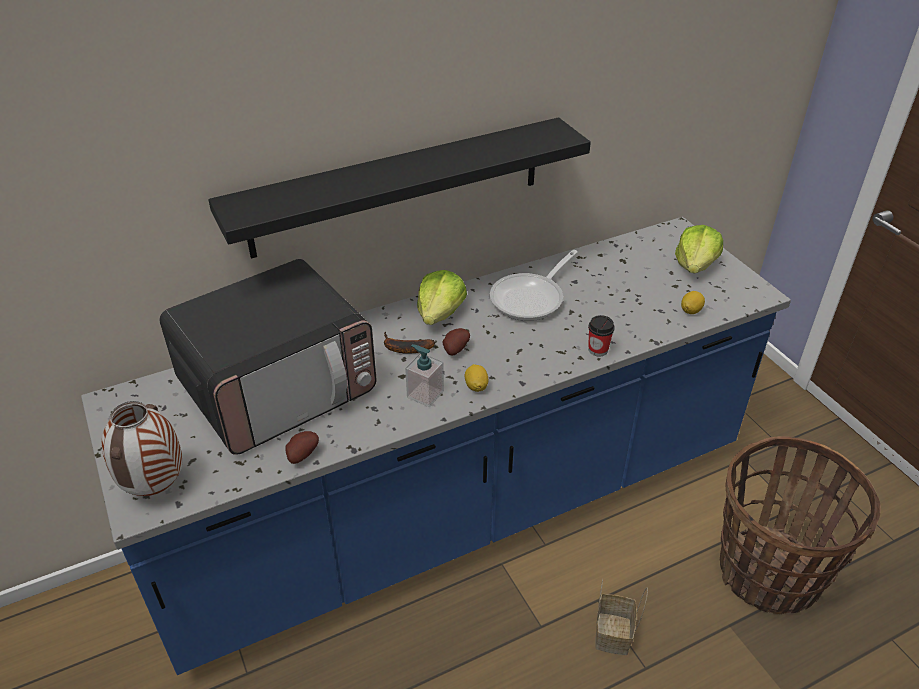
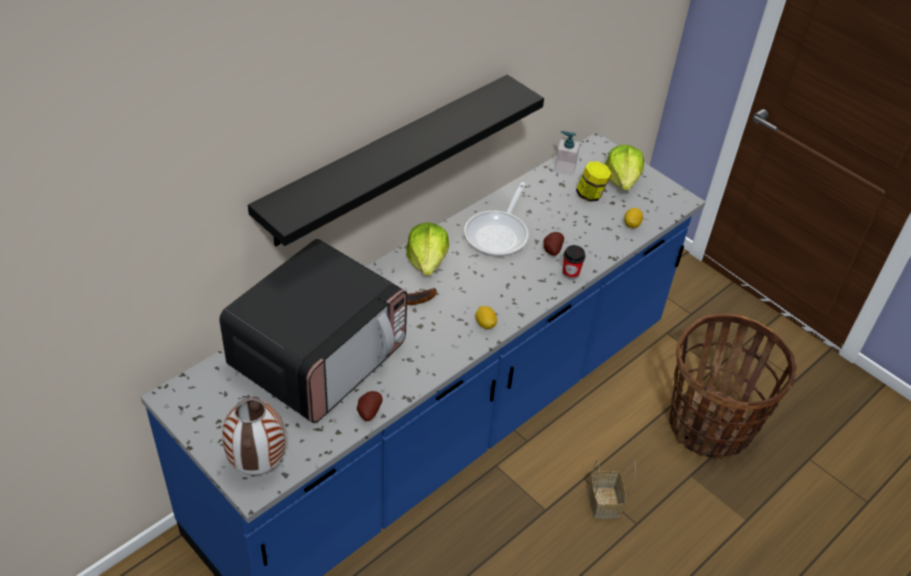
camera: 20 degrees left, 5 degrees up
(425, 394) = (446, 339): soap dispenser -> soap dispenser (565, 167)
(454, 350) = (454, 294): potato -> potato (551, 250)
(652, 275) = (590, 195): none -> jar

